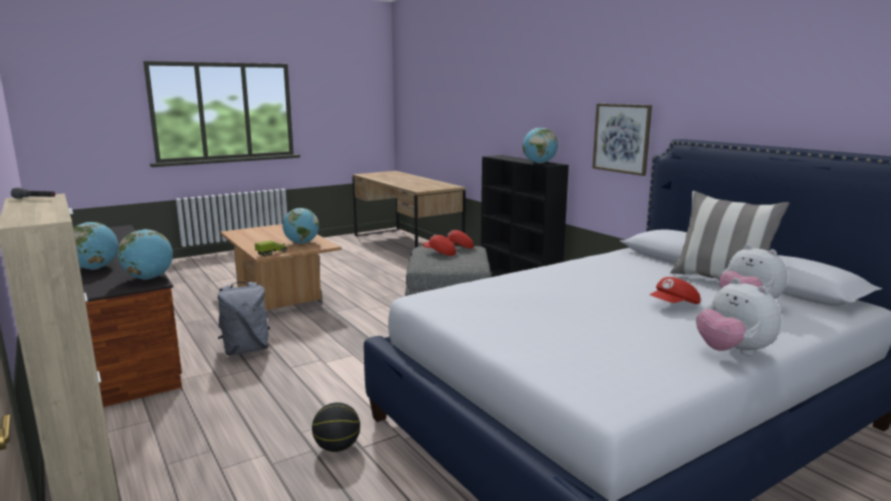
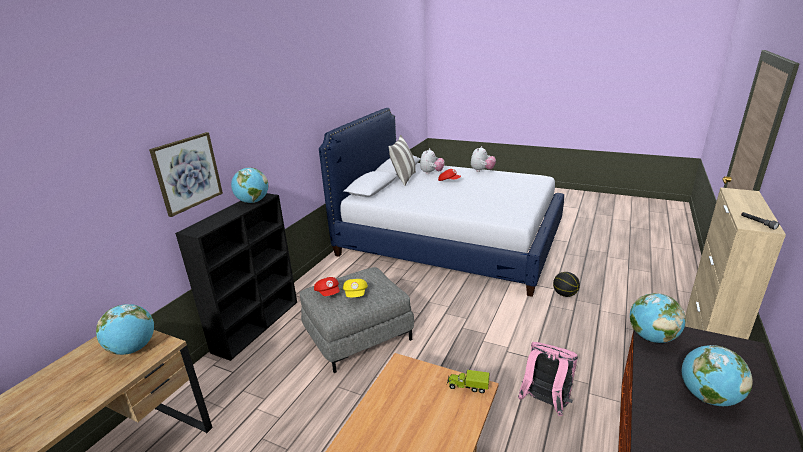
camera: 120 degrees left, 10 degrees up
(246, 350) = (545, 403): grey backpack -> pink backpack
(301, 243) = (409, 392): globe -> globe (133, 349)
(439, 253) = (356, 294): red cap -> yellow cap
(621, 138) = (288, 148): picture -> picture (187, 173)

